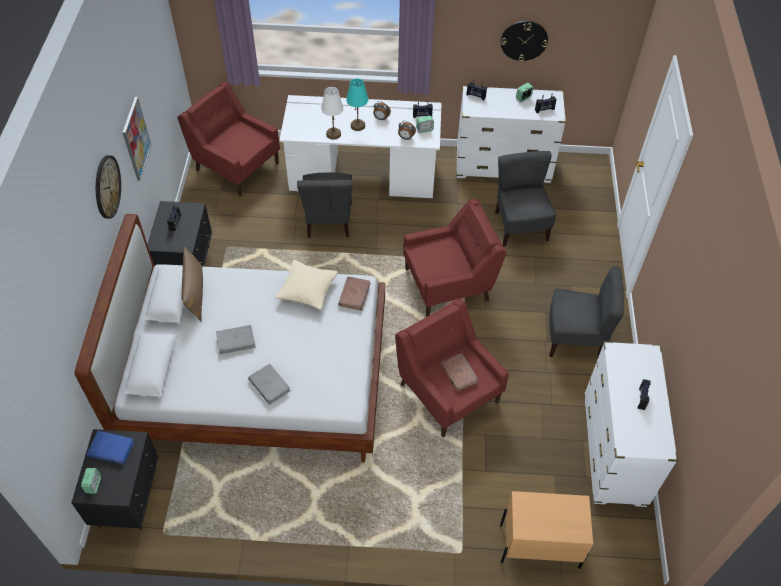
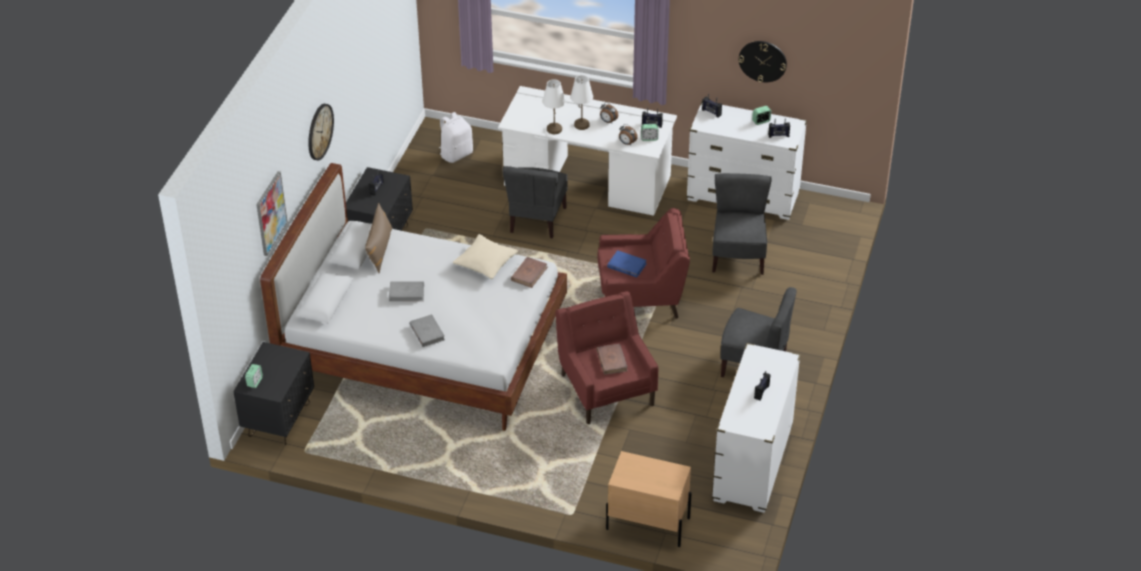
camera: 15 degrees right, 10 degrees down
(111, 449) = (275, 359): blue book -> blue book (626, 265)
(136, 139) = (355, 98): picture -> picture (270, 213)
(236, 166) = (456, 154): red armchair -> white backpack
(358, 125) = (582, 125): turquoise table lamp -> white table lamp

